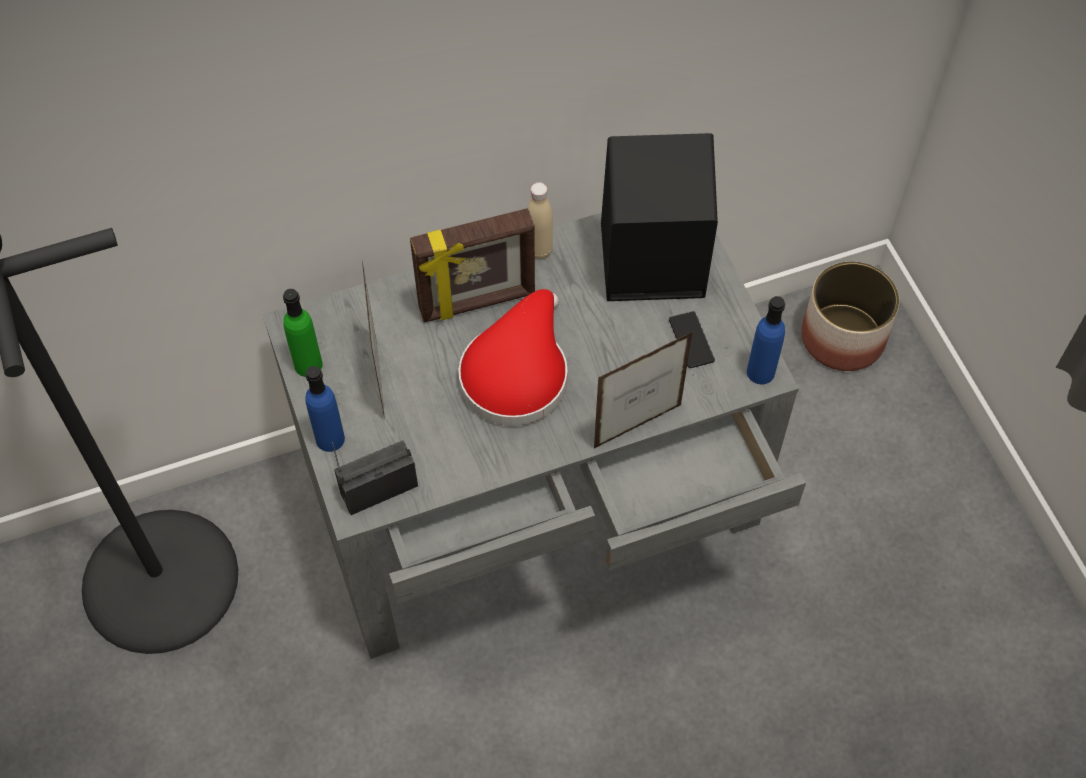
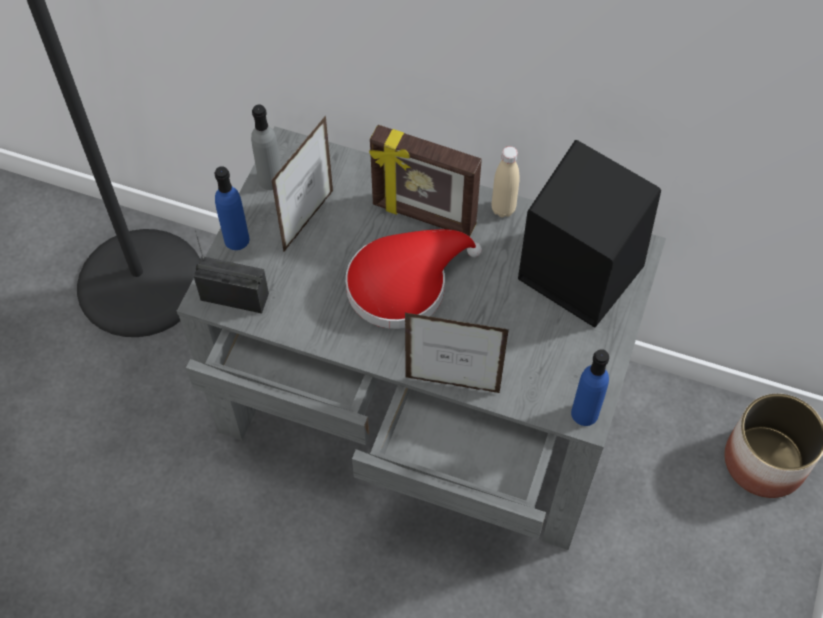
camera: 40 degrees right, 0 degrees up
(308, 364) = (270, 180): green bottle -> grey bottle
(691, 340) = (553, 351): phone -> none

